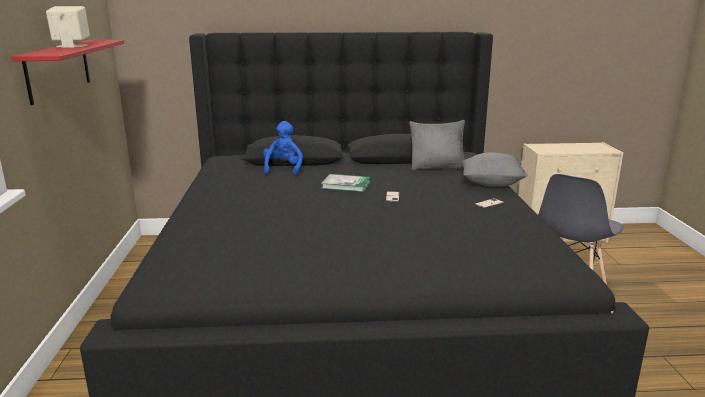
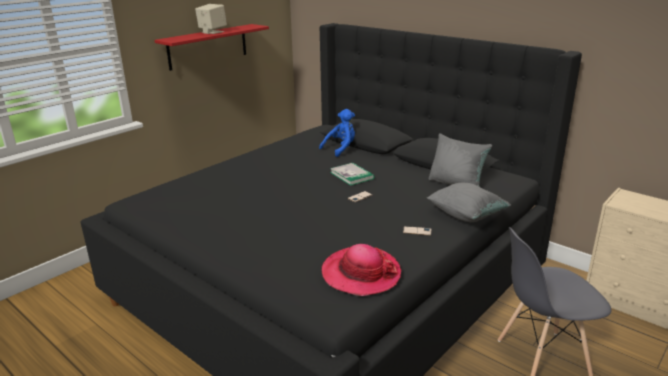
camera: 45 degrees right, 5 degrees up
(526, 243) = (361, 273): none -> hat

